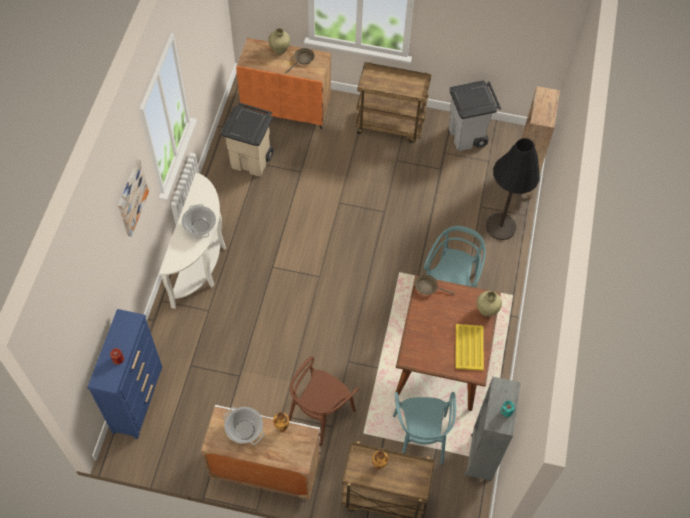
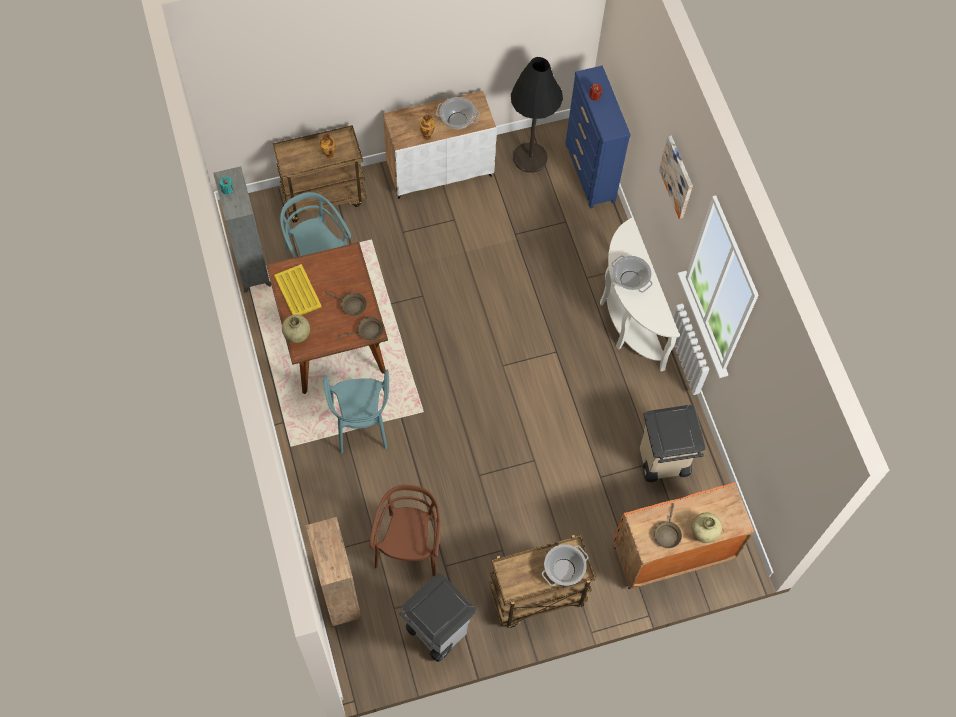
camera: 150 degrees right, 5 degrees up
(320, 413) = (420, 237): brown chair -> brown chair (409, 545)
(380, 79) = (564, 569): none -> cooking pot
(430, 314) = (351, 305): none -> brown frying pan
(500, 226) = (339, 524): black floor lamp -> black floor lamp (530, 158)

